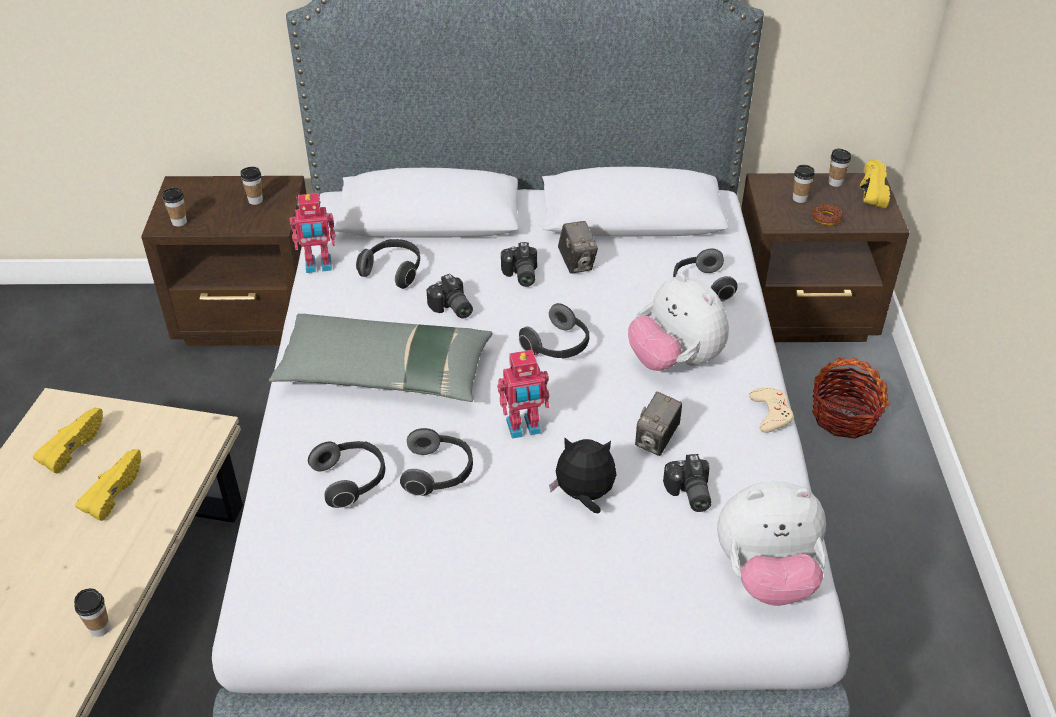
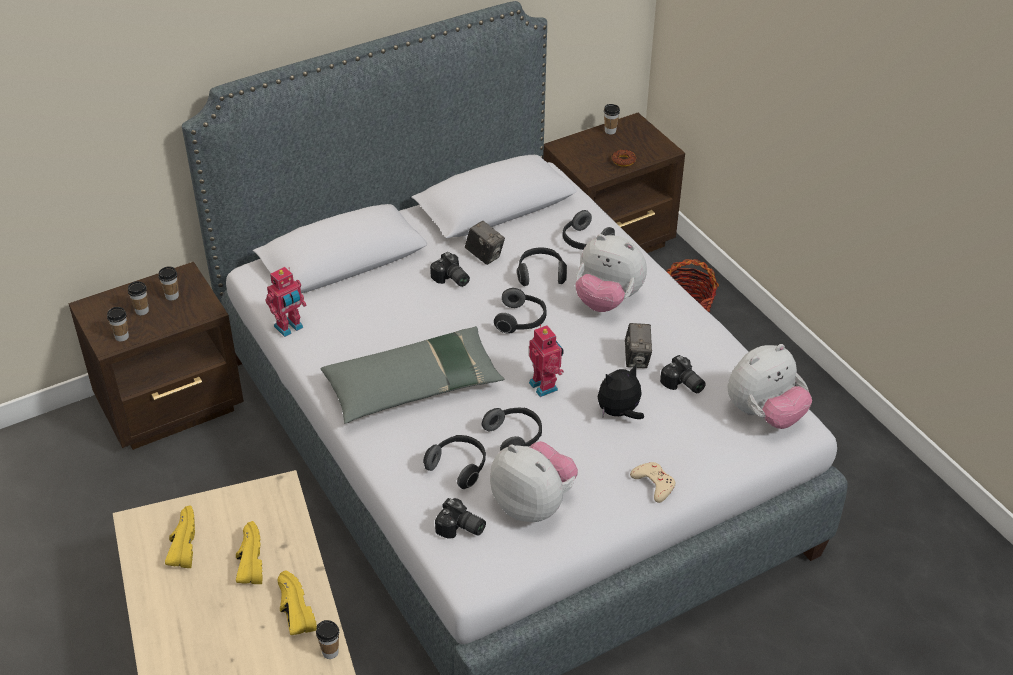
camera: 30 degrees left, 0 degrees up
(393, 271) = (353, 311): headphones -> headphones (541, 274)
(395, 560) = (533, 504): none -> plush toy
(451, 309) = (422, 322): camera -> camera (460, 529)
(524, 428) = (545, 385): toy robot -> toy robot turned 75 degrees counterclockwise
(771, 413) = (694, 312): beige game controller -> beige game controller (654, 484)
(799, 199) = (594, 152): cup -> cup (142, 311)
(868, 193) = (638, 131): yellow shoe -> yellow shoe (291, 612)

